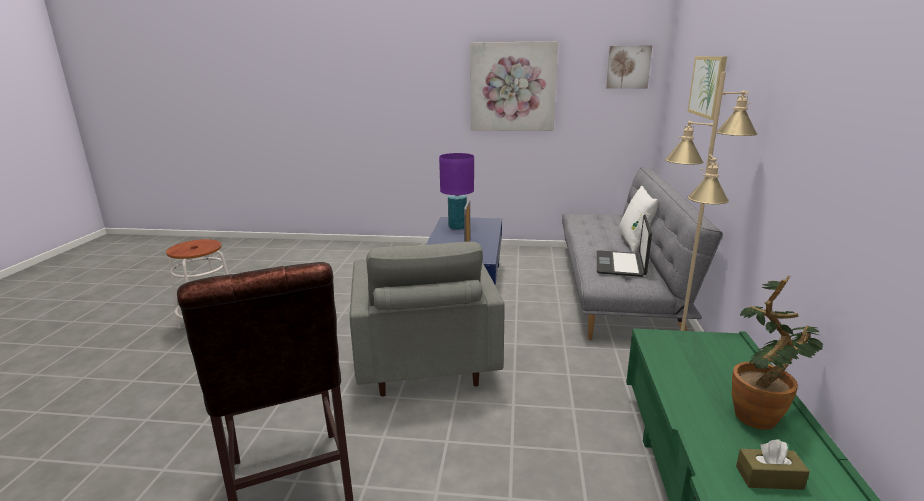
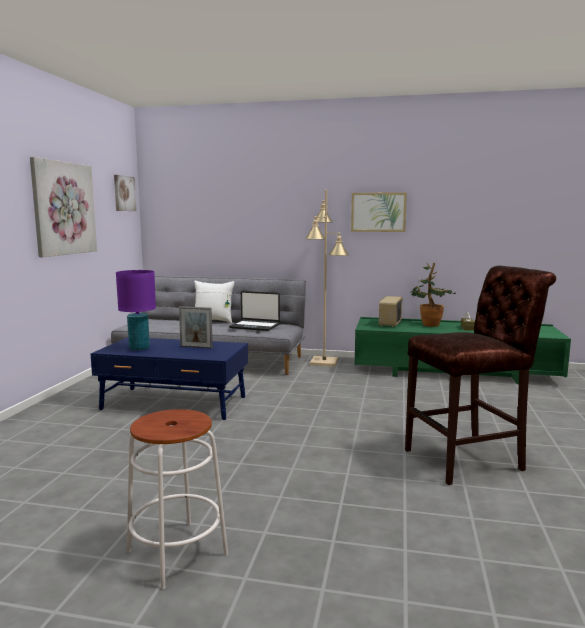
camera: 85 degrees left, 10 degrees down
(424, 364) = (310, 421): grey armchair -> none
(707, 86) = (239, 203): picture -> picture (378, 212)
(713, 363) = (389, 324): none -> radio

